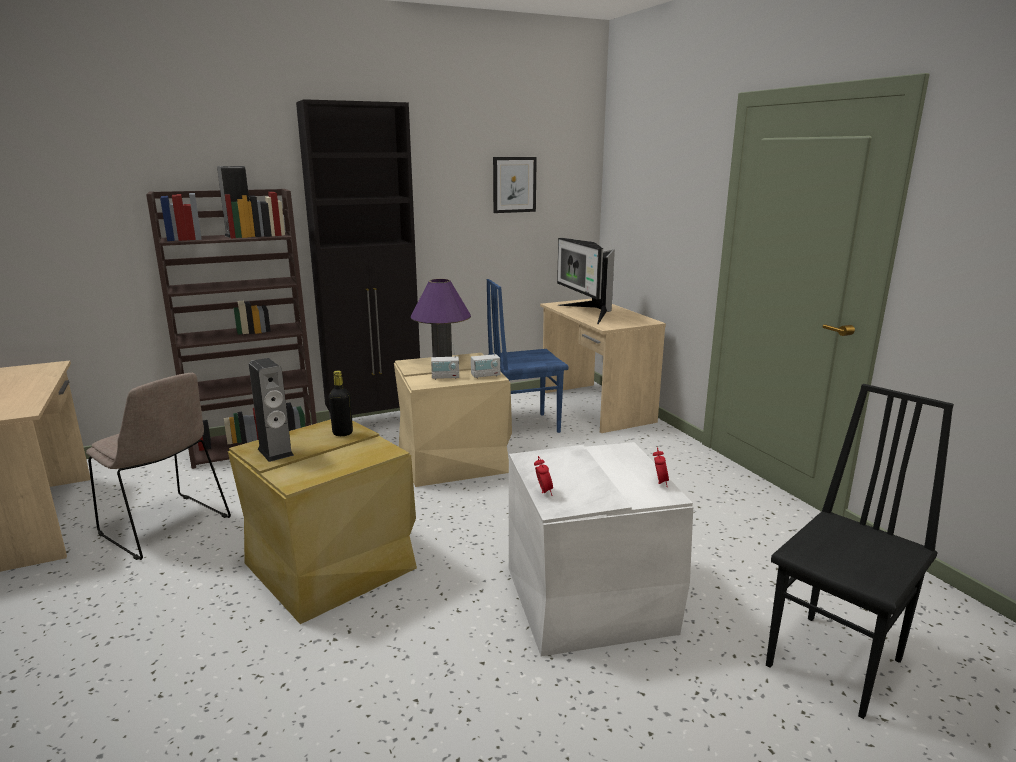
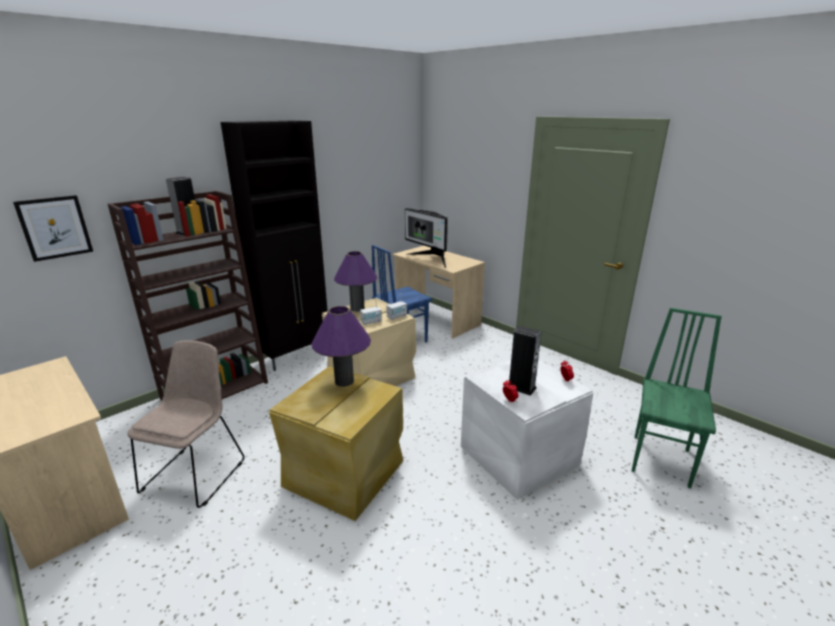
camera: 20 degrees left, 5 degrees up
(167, 527) = (196, 473): beige chair -> beige chair turned 90 degrees counterclockwise
(275, 452) = (310, 406): speaker -> speaker (521, 387)
(342, 433) = (344, 381): black bottle -> purple table lamp
(514, 184) = (371, 173): picture -> picture (55, 227)
(837, 663) = (662, 460): black chair -> green chair

